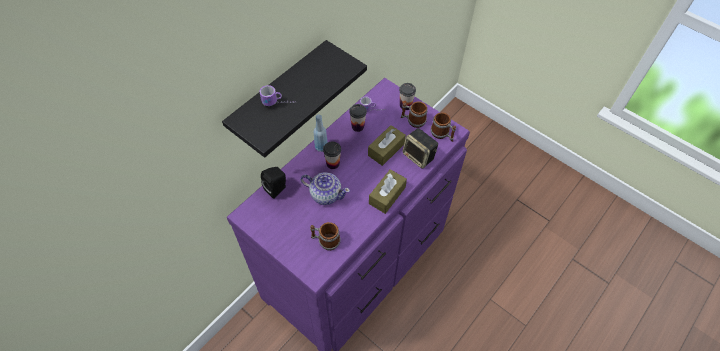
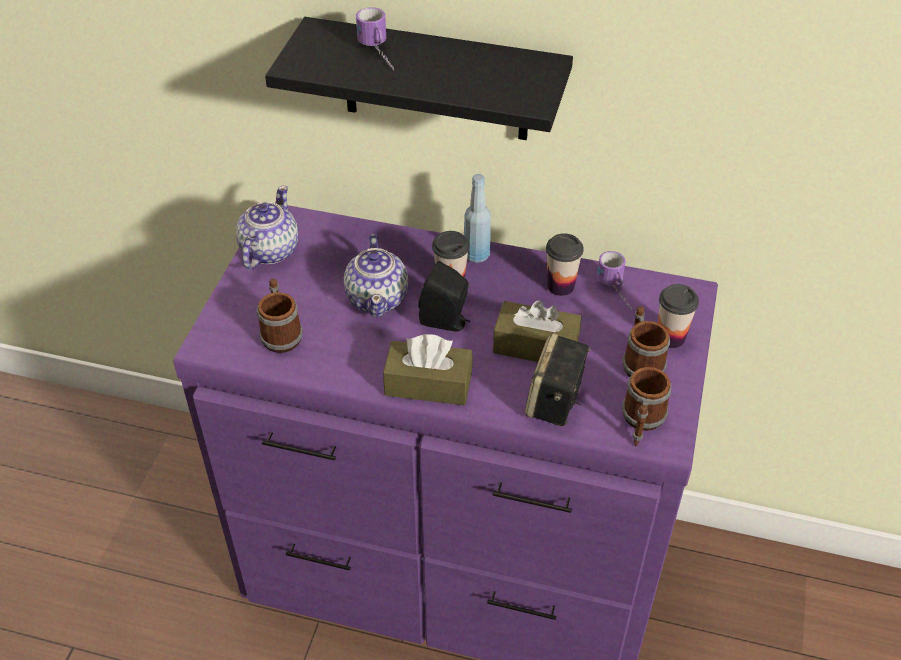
camera: 65 degrees right, 10 degrees down
(266, 227) = (269, 251): none -> teapot
(277, 189) = (352, 235): black speaker -> black speaker (446, 321)

